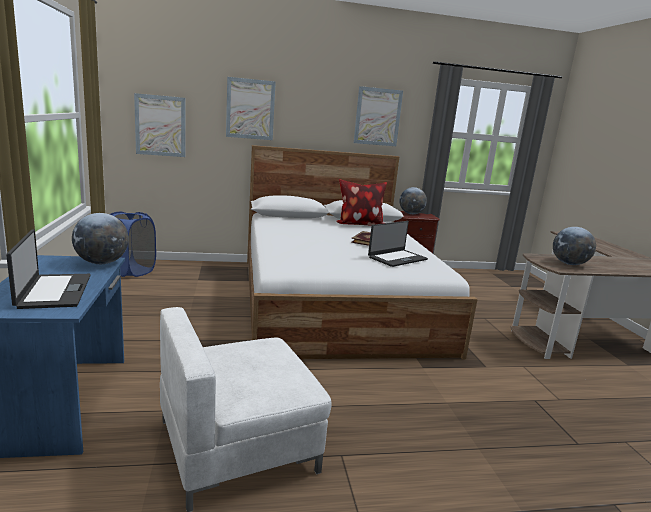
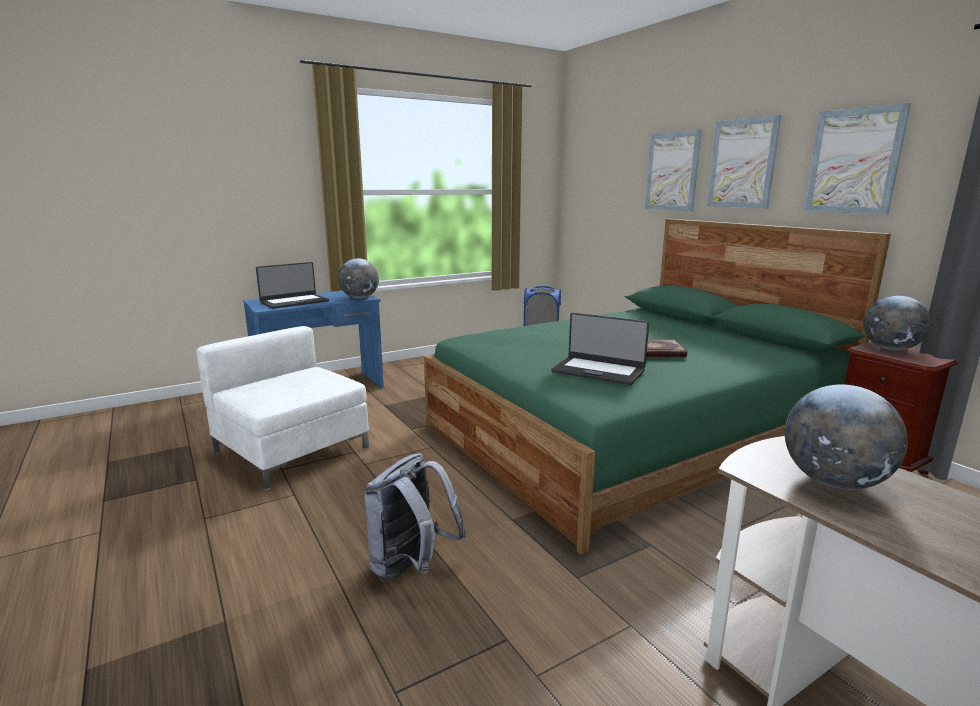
camera: 70 degrees right, 0 degrees up
(160, 125) = (595, 200): picture -> picture (742, 163)
(335, 301) = (632, 433): white bed -> green bed
(359, 224) = (737, 340): pillow -> none
(468, 415) = (411, 567): none -> grey backpack

